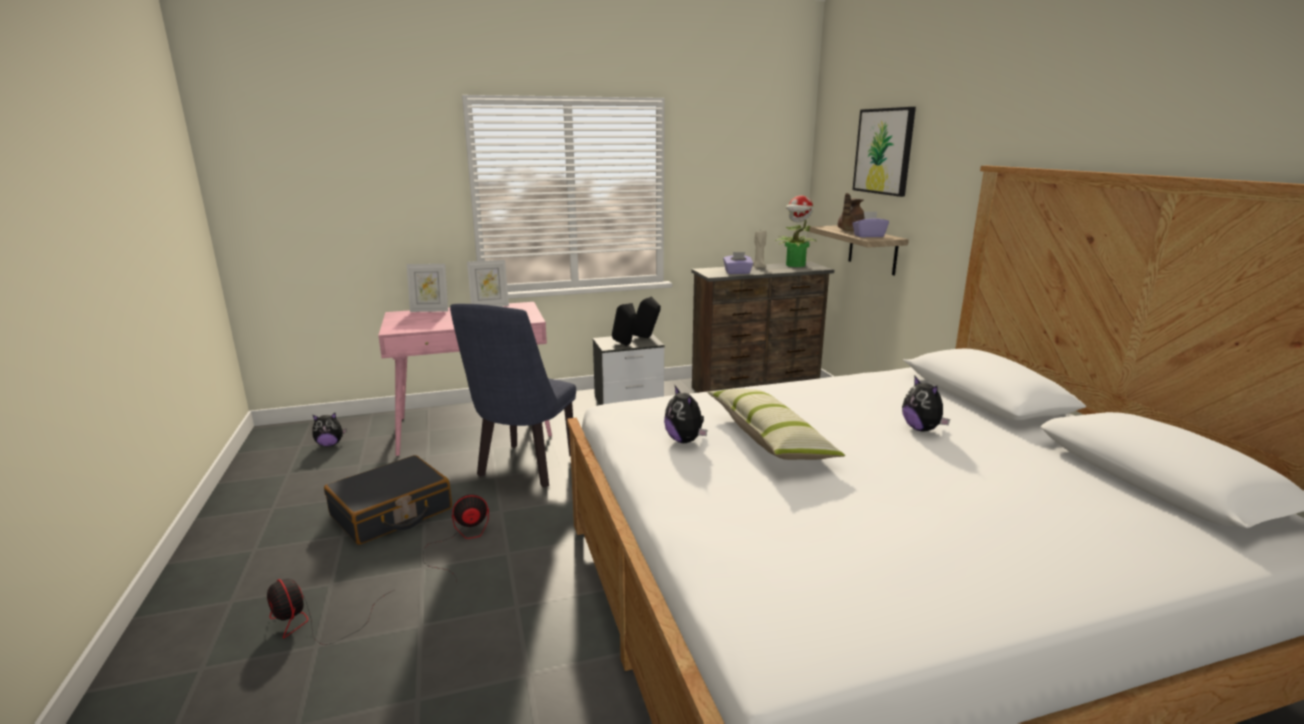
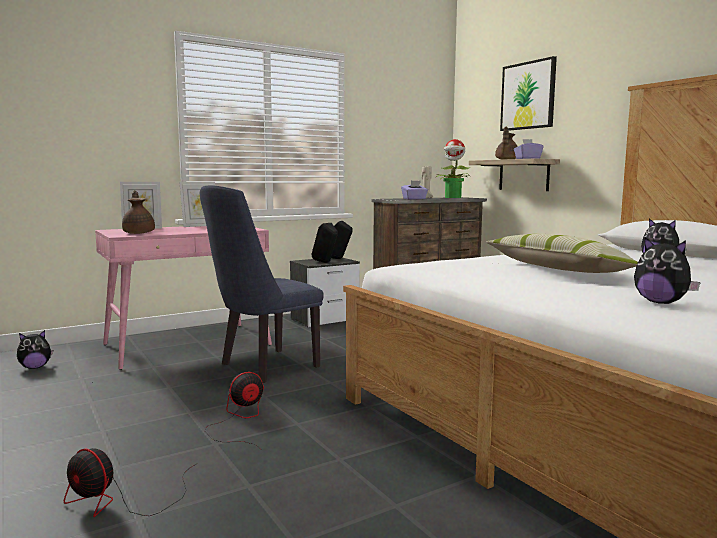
camera: 15 degrees left, 10 degrees down
(391, 512) = (147, 408): black suitcase -> none
(415, 324) = (139, 233): none -> brown teapot
(524, 469) = (263, 367): blue chair -> blue chair turned 45 degrees clockwise
(685, 440) = (489, 274): plush toy -> plush toy (661, 303)

